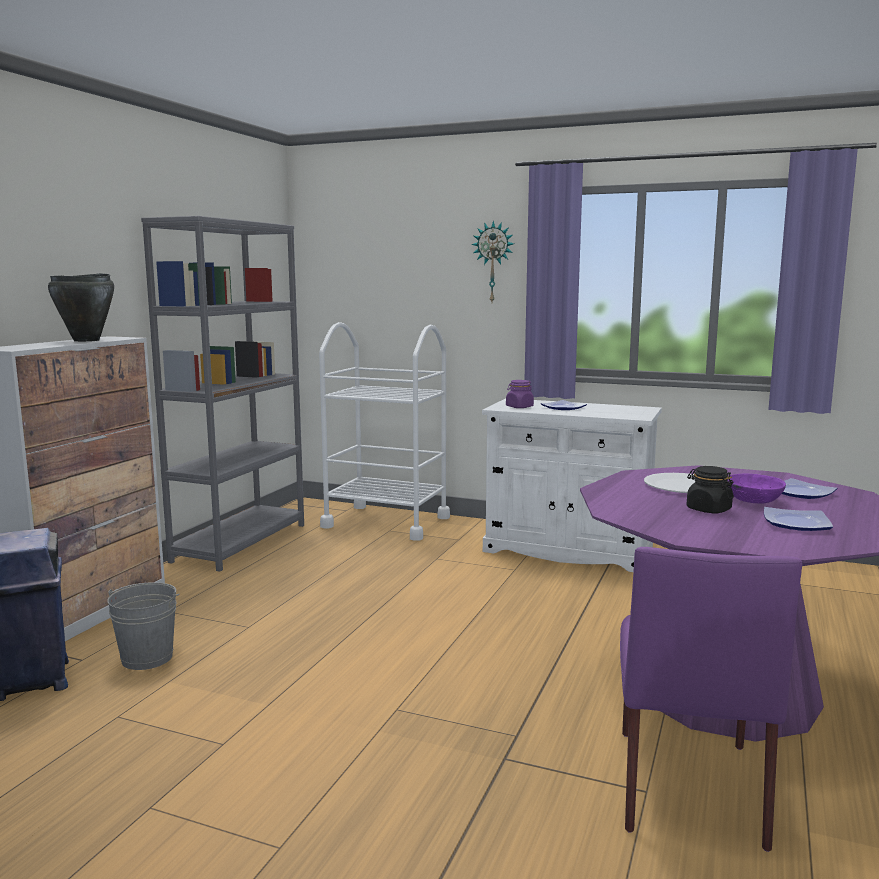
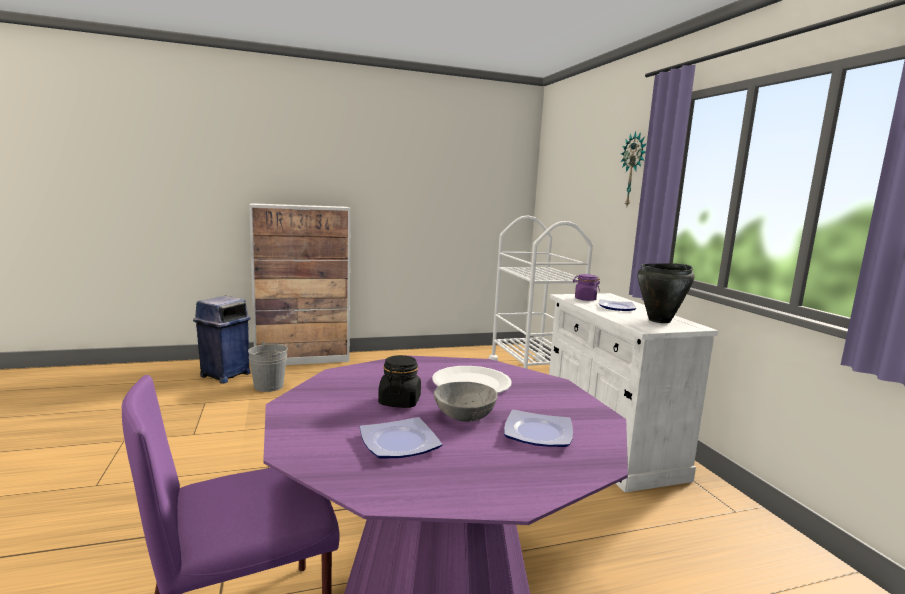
camera: 50 degrees right, 0 degrees up
(87, 340) = (315, 206): black cooking pot -> black cooking pot (660, 320)
(240, 542) = (431, 354): grey bookcase -> none
(752, 500) = (465, 415): purple bowl -> grey bowl

